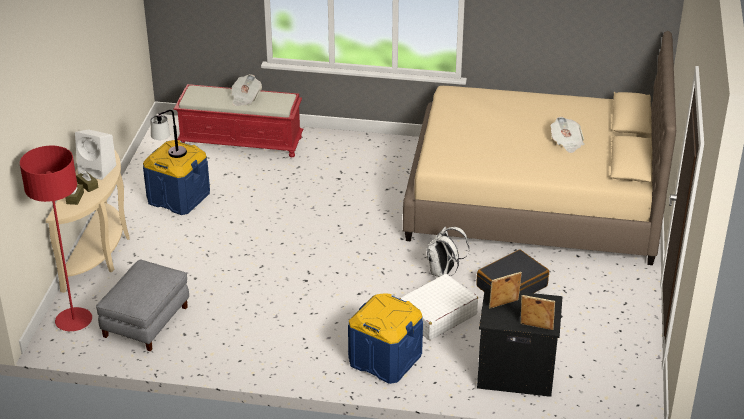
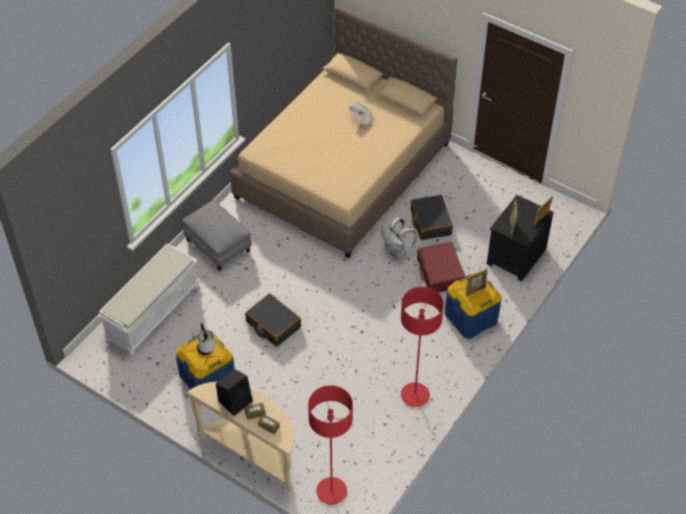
camera: 65 degrees left, 15 degrees up
(98, 169) = (236, 400): white speaker -> black speaker
(146, 322) = (358, 444): grey ottoman -> grey ottoman (218, 245)
(238, 346) = (415, 395): none -> red floor lamp
(241, 141) = (153, 311): red bench -> white bench
(245, 98) = (151, 279): newspaper -> none
(274, 217) = (273, 325): none -> black suitcase
(384, 312) = (475, 291): none -> picture frame
(437, 315) = (440, 273): white suitcase -> red suitcase

